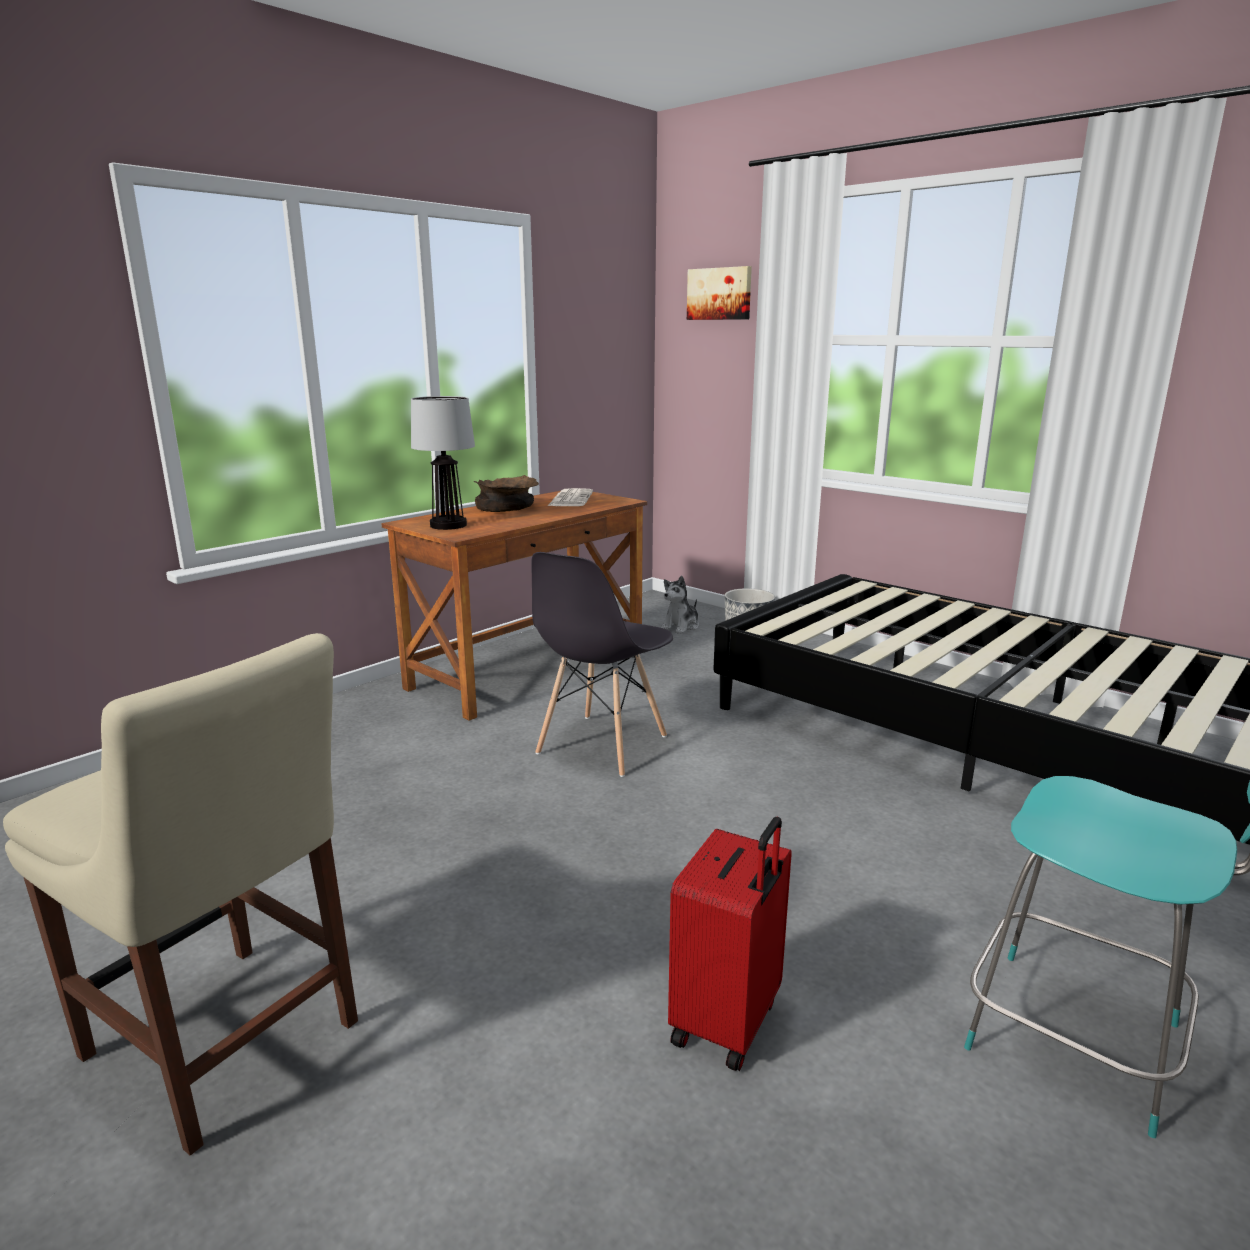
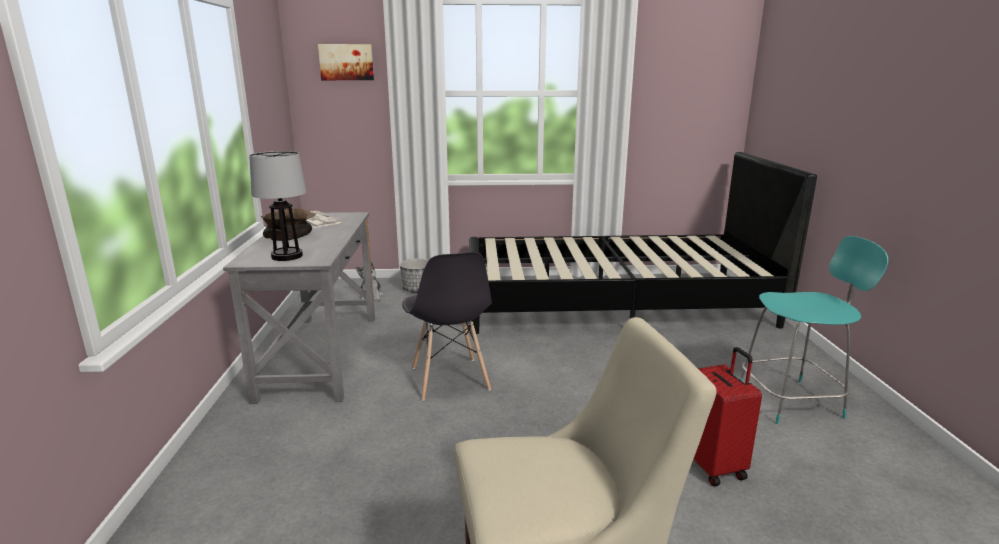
camera: 45 degrees left, 0 degrees up
(528, 669) = (320, 355): brown desk -> grey desk

